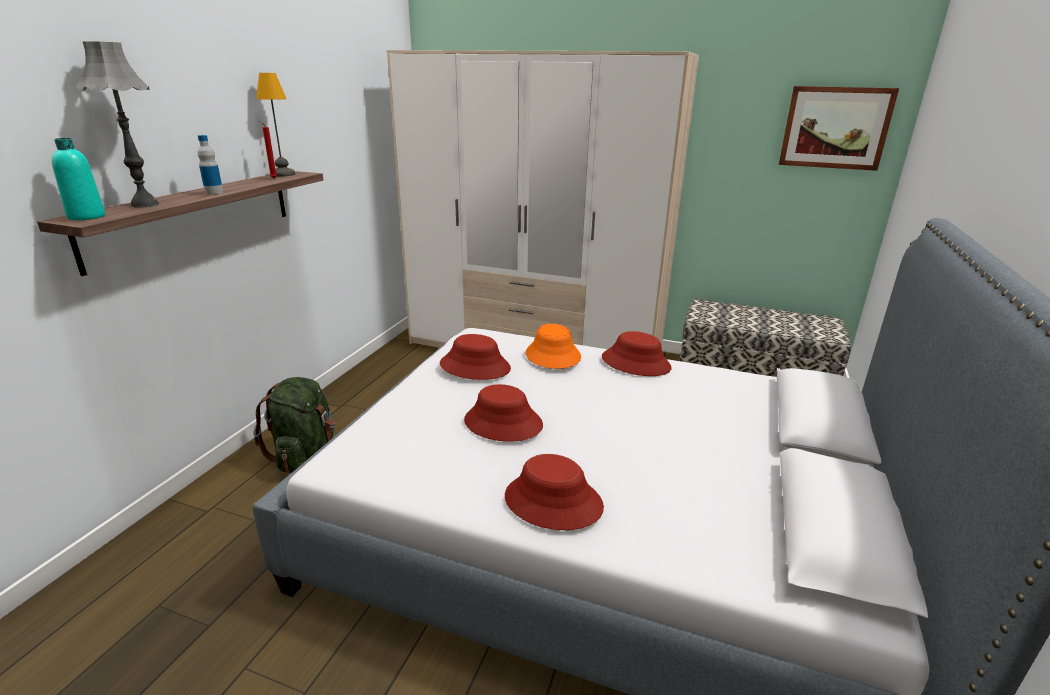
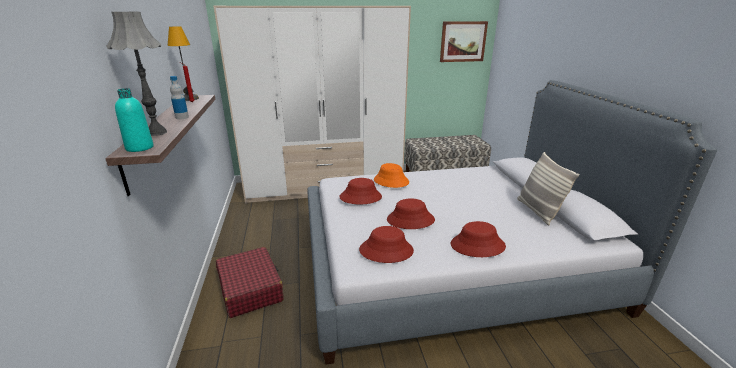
camera: 30 degrees left, 0 degrees up
(305, 455) = (250, 289): green backpack -> red suitcase
(636, 363) = (430, 174): red hat -> red hat (386, 250)
(759, 486) = (538, 211): none -> pillow

